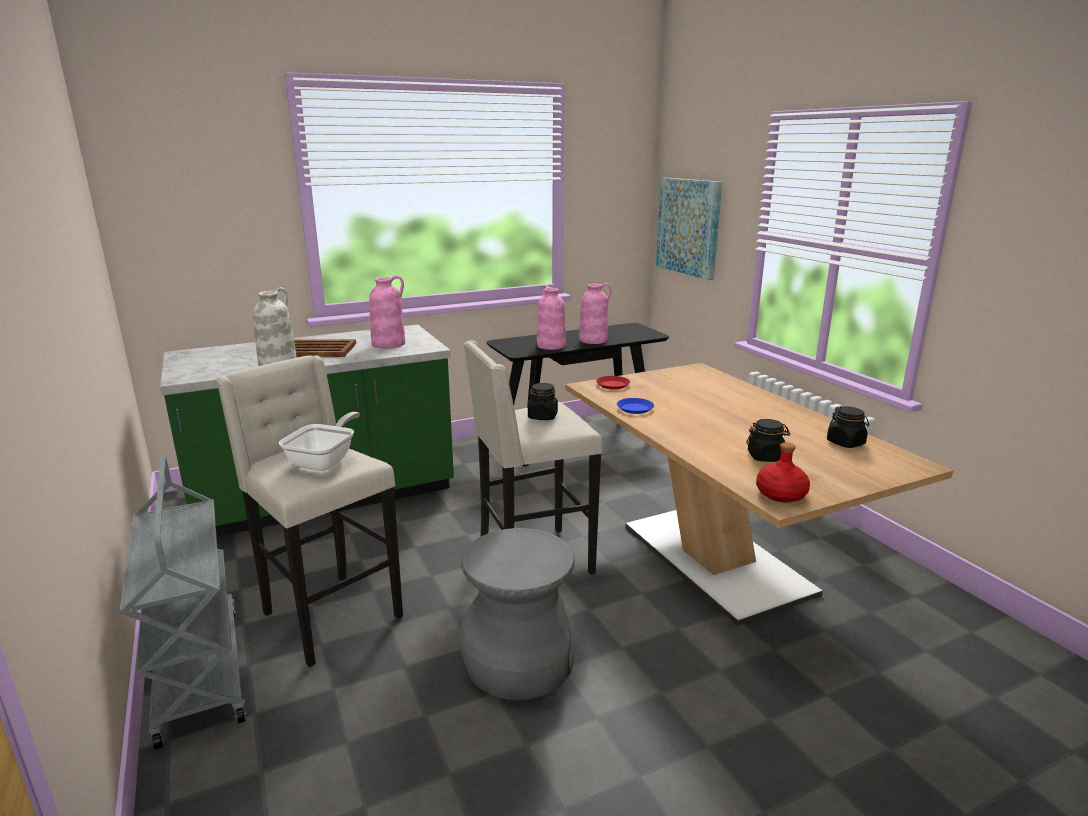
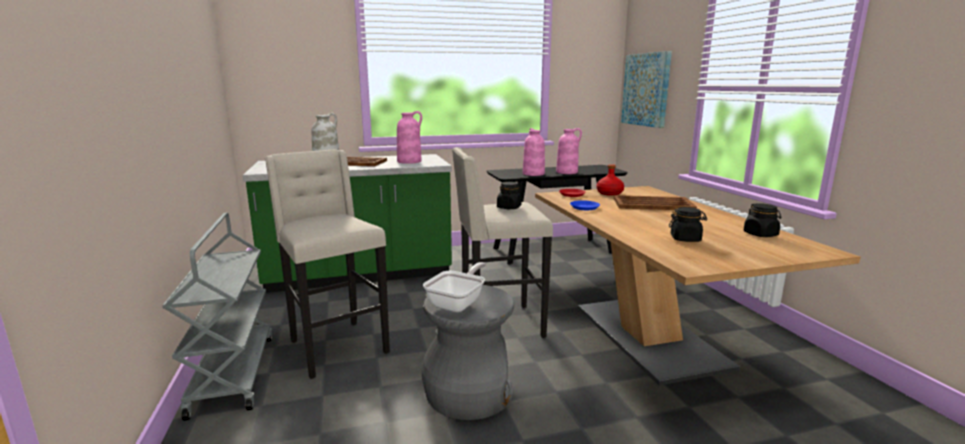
camera: 10 degrees right, 5 degrees down
(325, 460) = (336, 222): frying pan -> frying pan (458, 303)
(714, 397) = (652, 204): none -> brown tray
(781, 494) = (693, 262): red bottle -> red bottle (610, 193)

